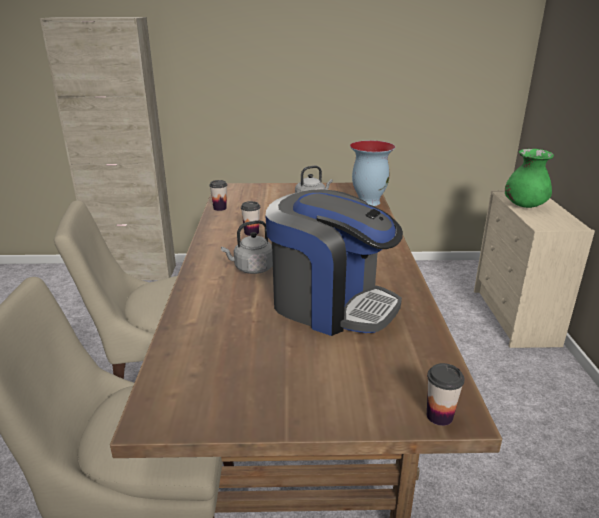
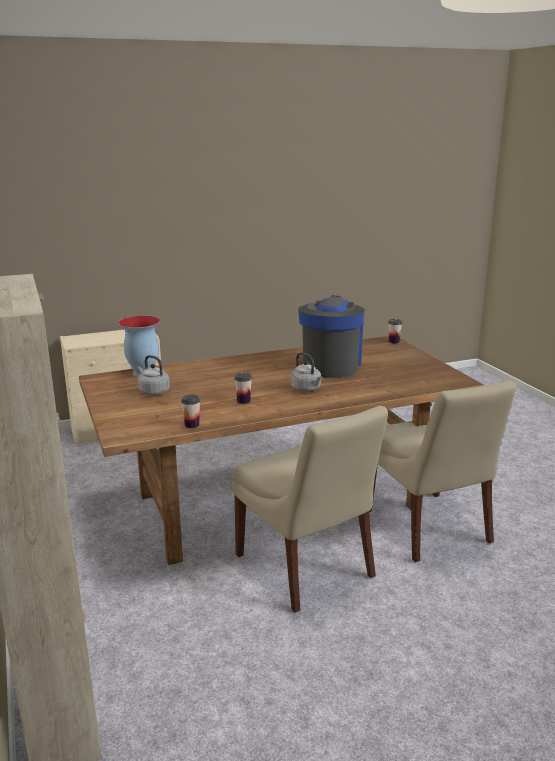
camera: 110 degrees left, 5 degrees down
(524, 205) = (103, 340): green vase -> none

